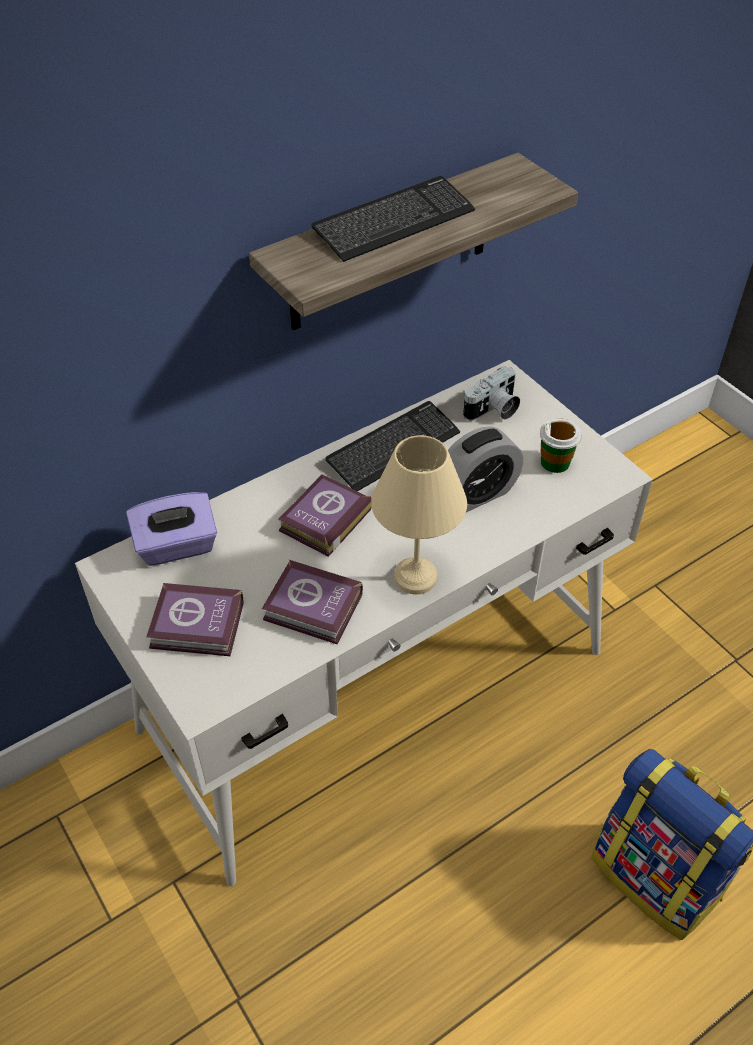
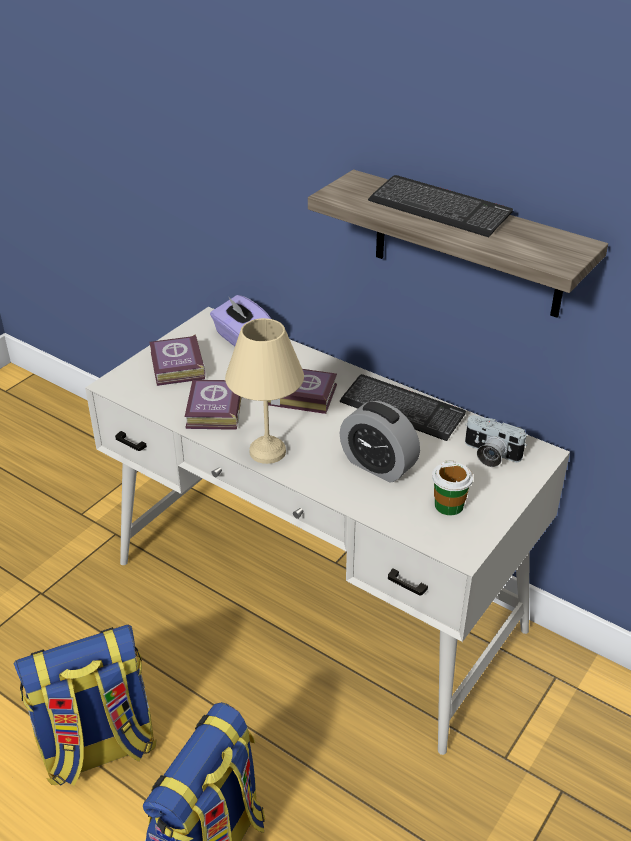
camera: 70 degrees right, 10 degrees down
(508, 965) = (98, 748): none -> backpack

